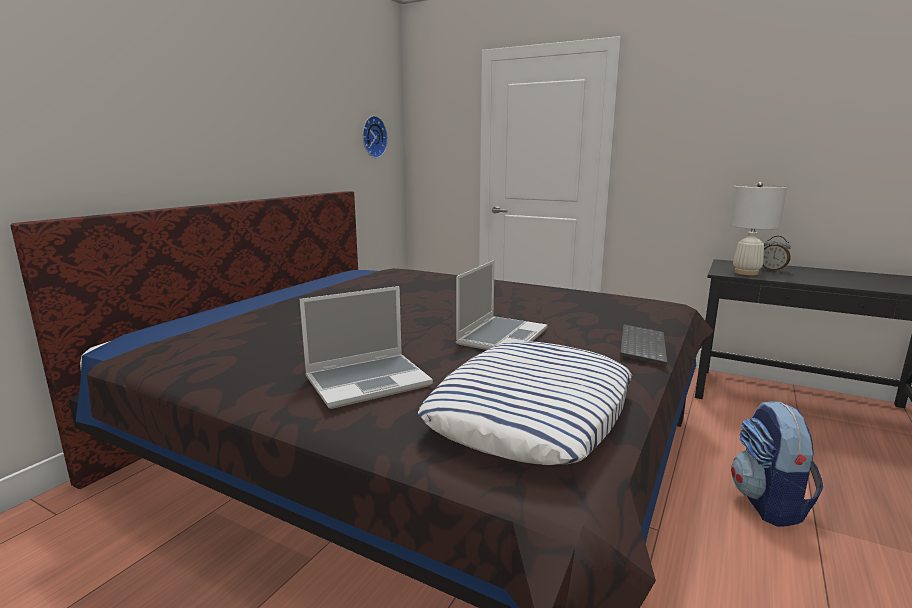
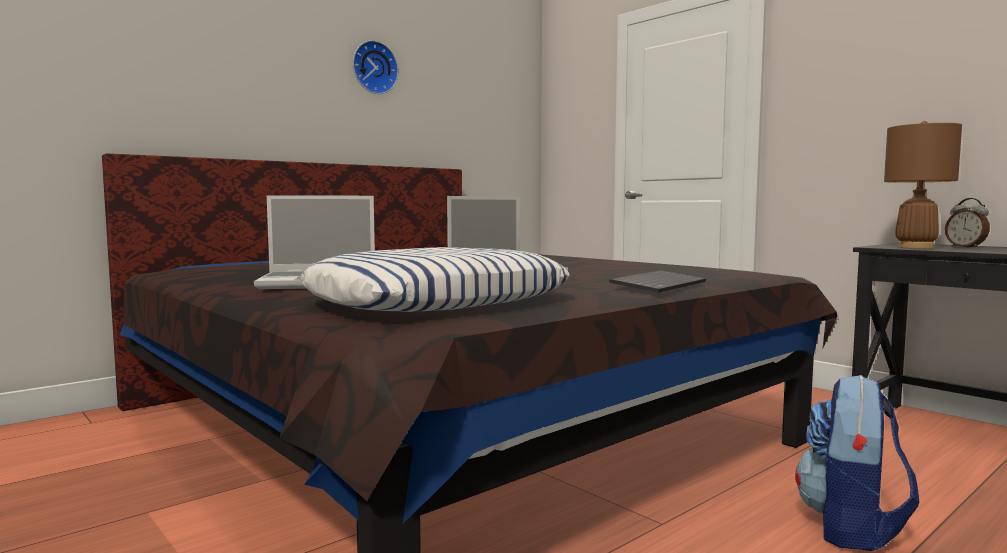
camera: 20 degrees right, 10 degrees down
(372, 137) = (495, 117): wall clock -> wall clock (373, 68)
(746, 273) = (915, 247): white table lamp -> brown table lamp

